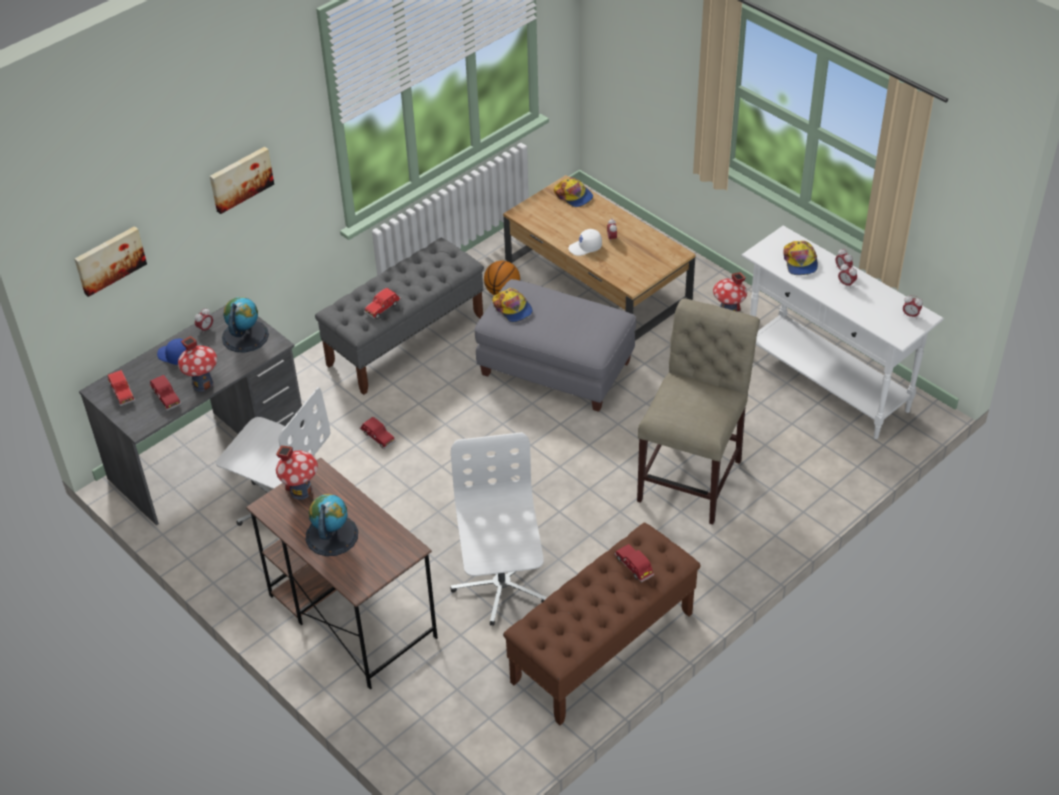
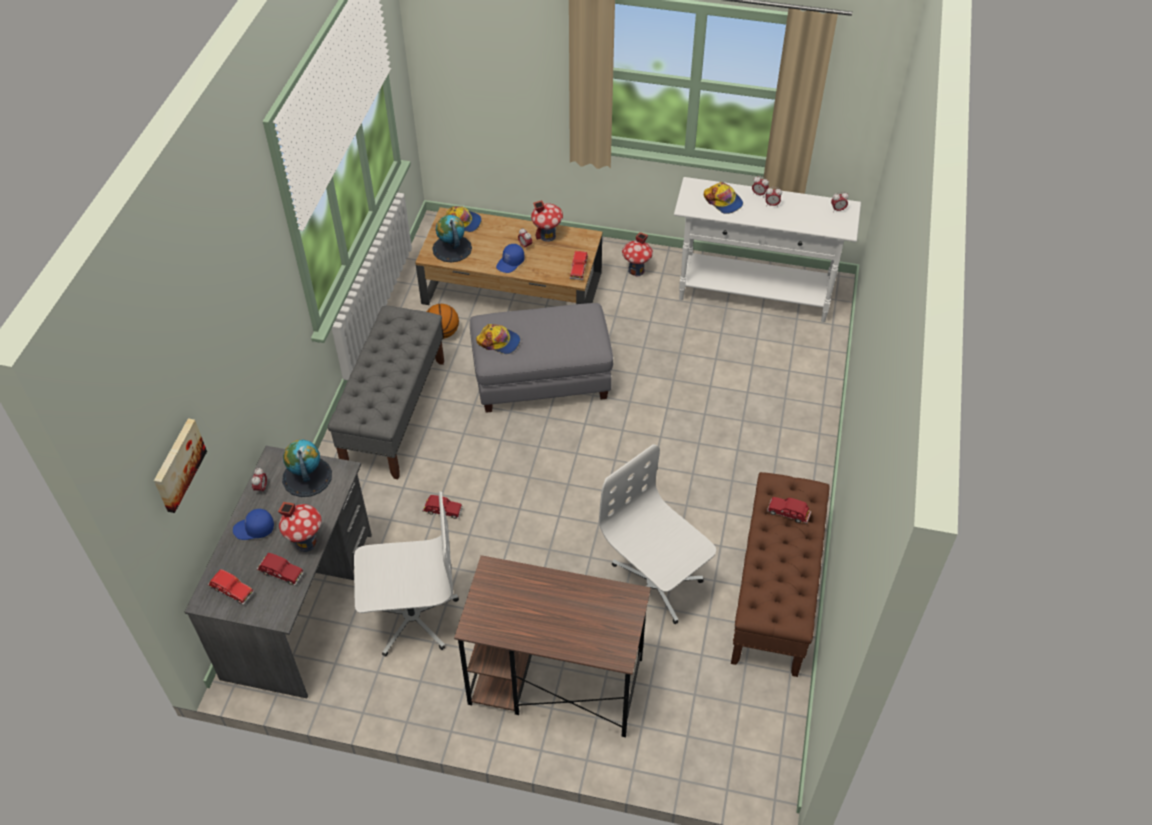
camera: 35 degrees left, 5 degrees up
(240, 178) = (246, 324): picture -> none
(301, 490) = (491, 595): toy house -> toy house (547, 235)
(331, 535) = (555, 621): globe -> globe (452, 248)
(383, 308) = (388, 392): red toy car -> red toy car (579, 269)
(585, 248) = (510, 263): white cap -> blue cap
(693, 476) = (722, 416): beige chair -> none

